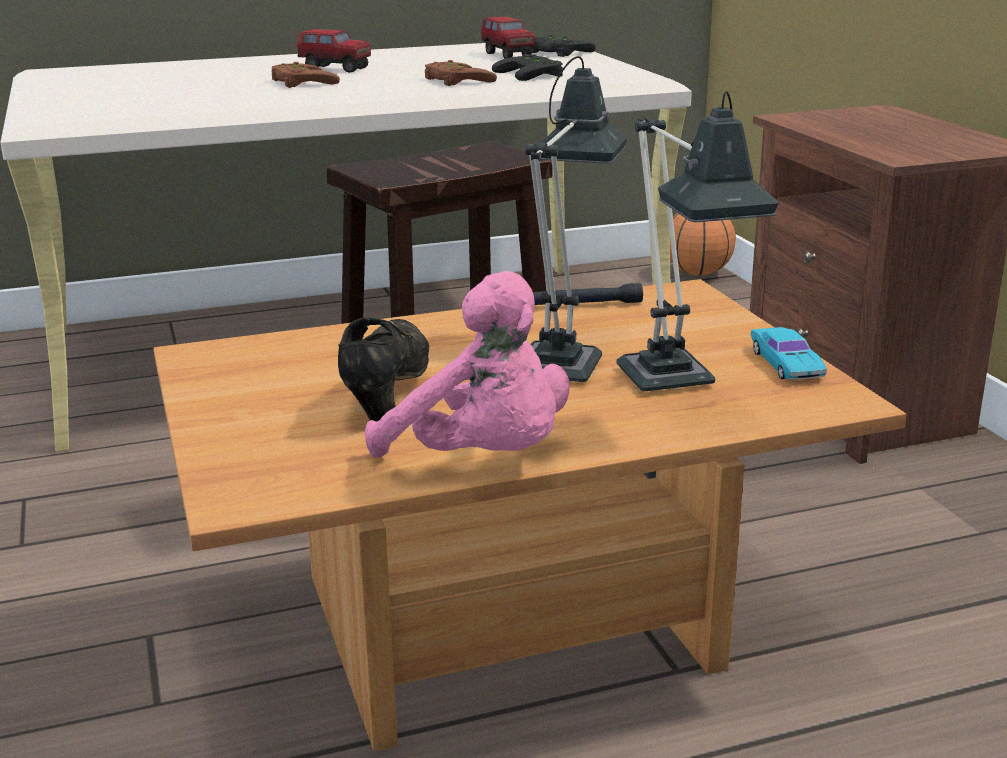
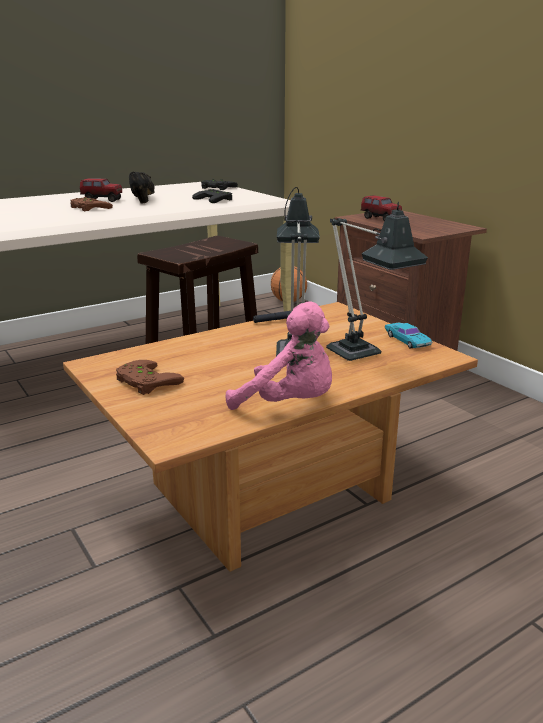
camera: 15 degrees left, 0 degrees up
(386, 393) = (214, 375): black shoe -> black shoe (142, 199)
(453, 80) = (175, 204): brown game controller -> brown game controller (144, 382)
(507, 55) = (192, 190): toy truck -> toy truck (380, 219)

